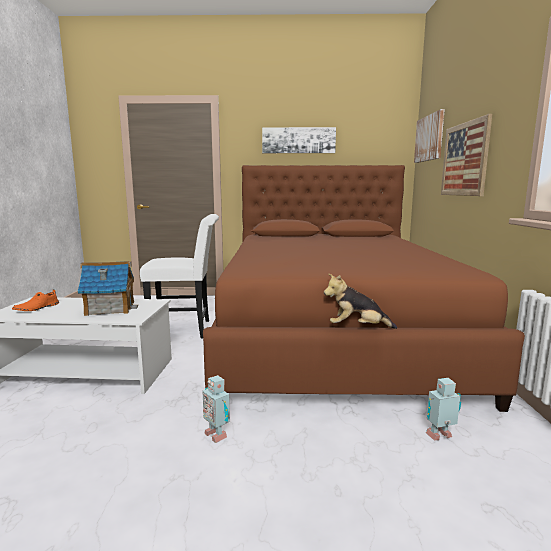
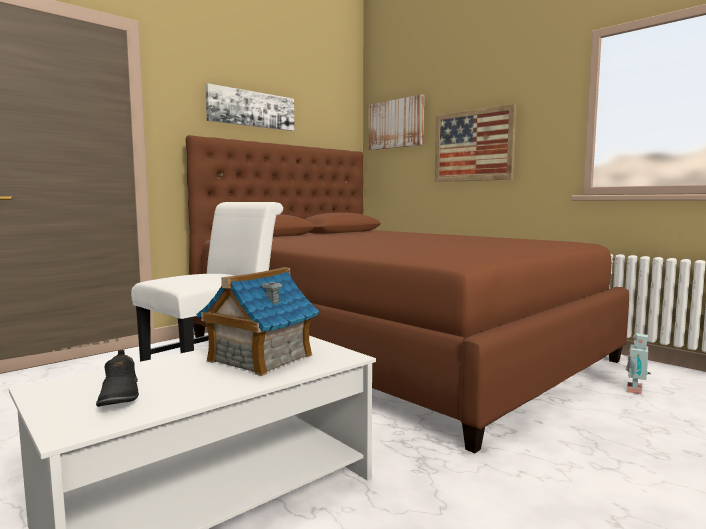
camera: 45 degrees left, 5 degrees down
(36, 308) = (118, 395): orange shoe -> black shoe
(217, 434) = (540, 469): toy robot -> none
(357, 328) = (561, 306): plush toy -> none

